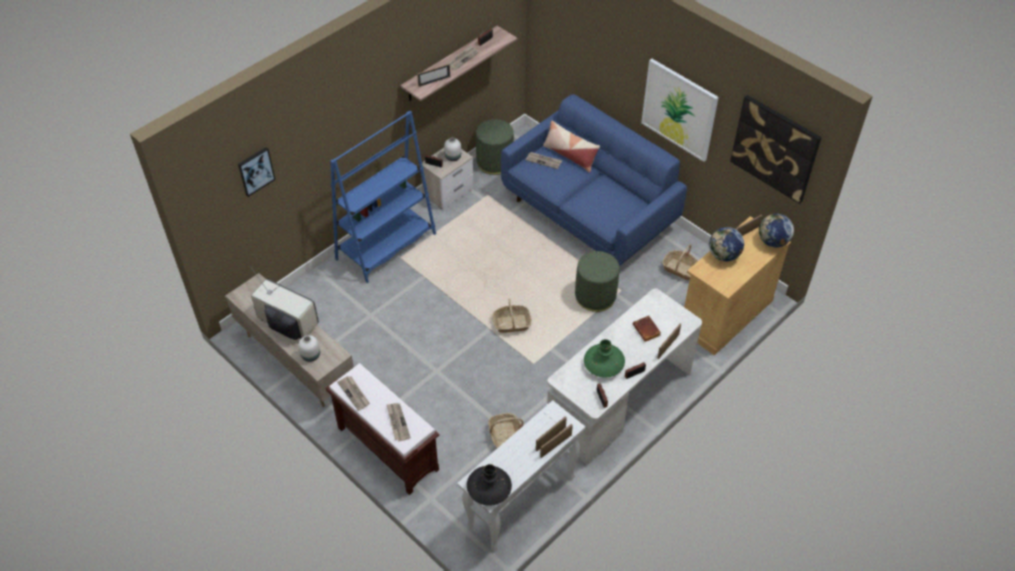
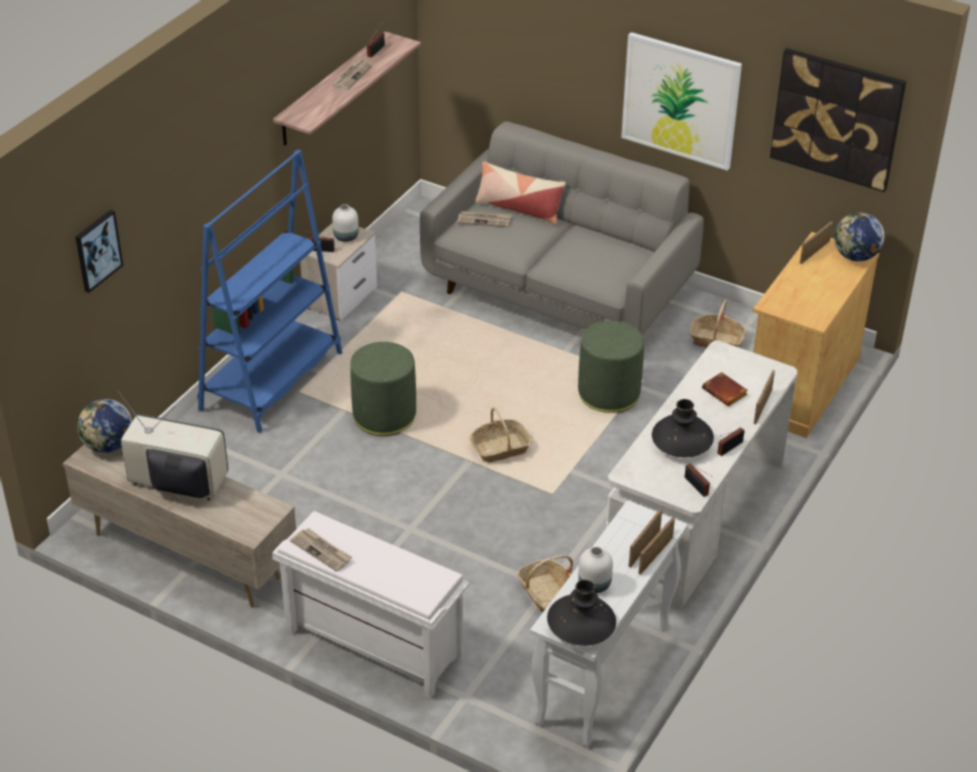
camera: 15 degrees left, 10 degrees down
(311, 355) = (231, 517): white vase -> white vase (595, 584)
(386, 448) = (372, 644): brown bench -> white bench
(397, 422) = (403, 576): newspaper -> none
(434, 81) = (321, 108): picture frame -> none
(495, 162) = (396, 249): green ottoman -> green ottoman (384, 416)
(589, 213) = (558, 292): blue sofa -> grey sofa
(603, 364) = (681, 444): green vase -> black vase
(724, 255) = (796, 283): globe -> globe (108, 446)

